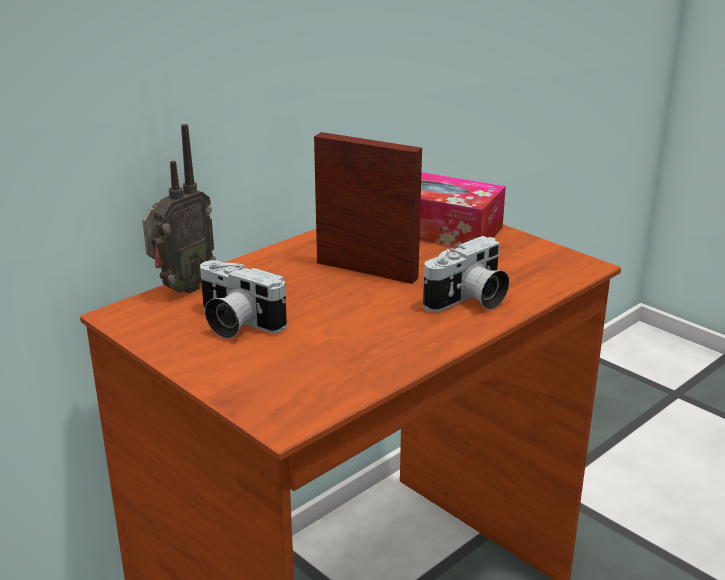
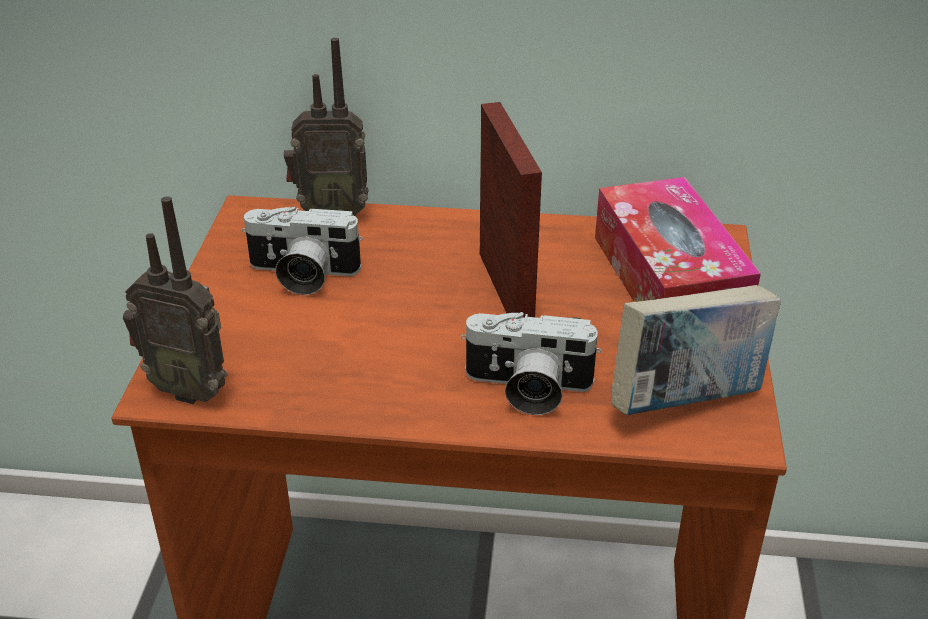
camera: 50 degrees right, 10 degrees up
(235, 324) = (301, 275): camera -> camera turned 75 degrees counterclockwise
(297, 408) = (190, 388): none -> radio
(540, 266) = (687, 401): none -> book

